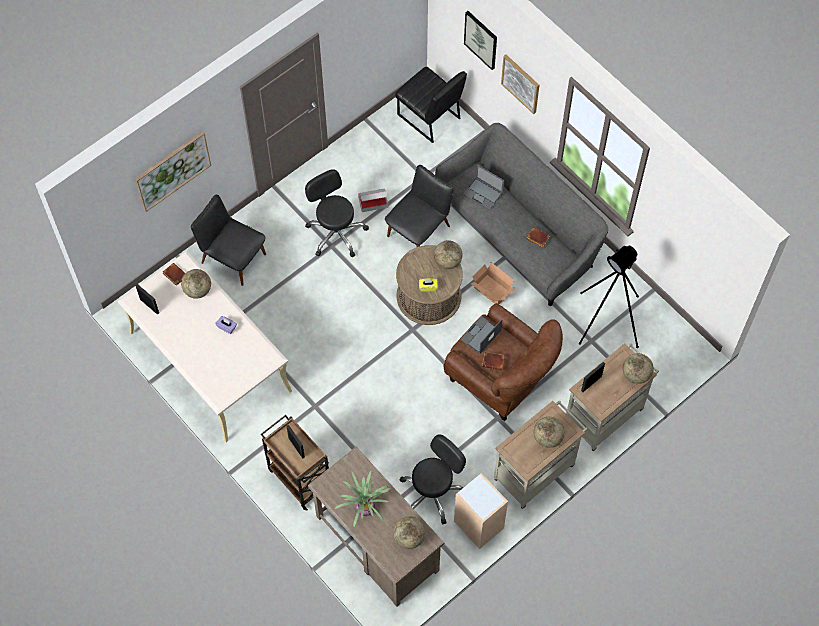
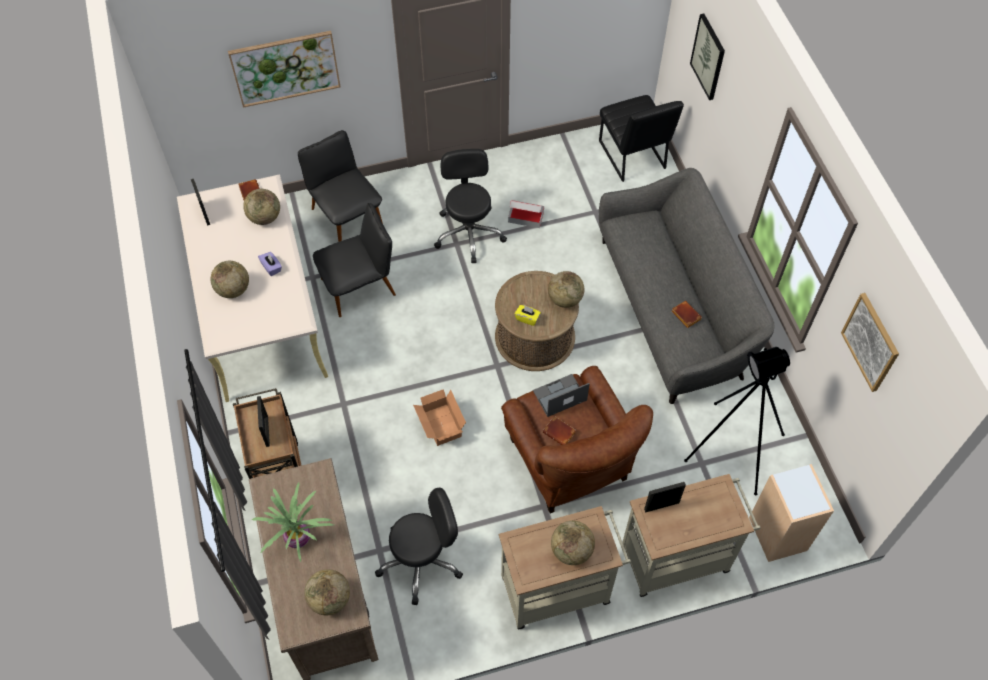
camera: 25 degrees right, 5 degrees down
(418, 231) = (559, 264): black chair -> black chair (358, 286)
(479, 525) = (455, 626): bookcase -> bookcase (777, 534)
(483, 193) = (645, 244): laptop -> none
(492, 291) = (610, 360): cardboard box -> cardboard box (440, 426)
(521, 83) = (734, 120): picture -> picture (871, 342)
(636, 374) = (726, 519): globe -> globe (233, 289)

